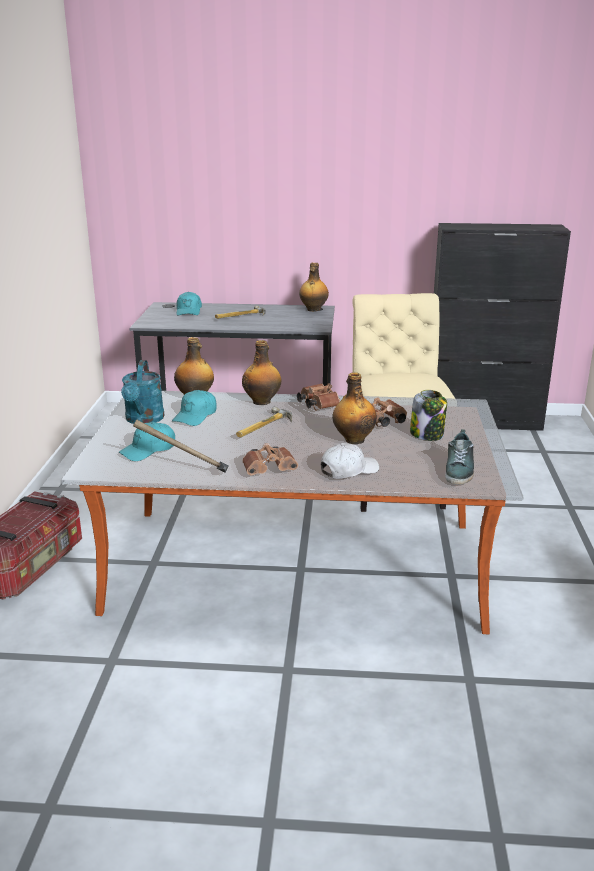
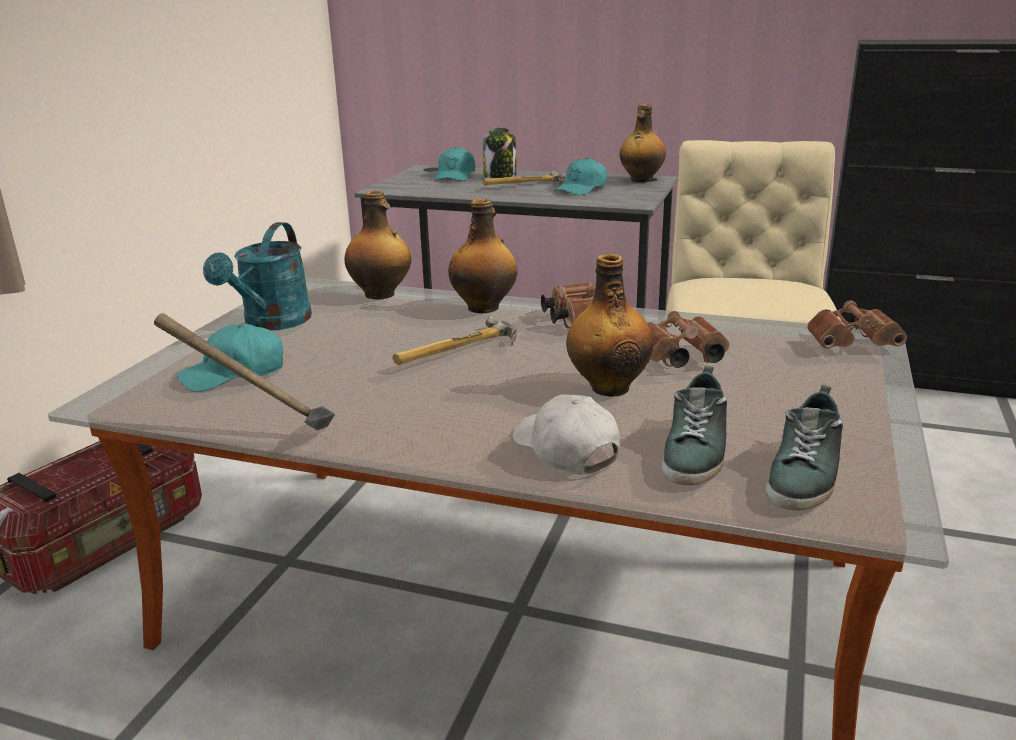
camera: 15 degrees right, 0 degrees up
(195, 416) = (358, 323): turquoise cap -> turquoise cap (582, 189)
(270, 470) = (415, 432): brown binoculars -> brown binoculars (854, 344)
(348, 470) = (565, 449): white cap -> white cap turned 105 degrees counterclockwise
(408, 465) = (696, 451): none -> shoe
(427, 434) = (760, 390): jar -> jar (500, 176)

